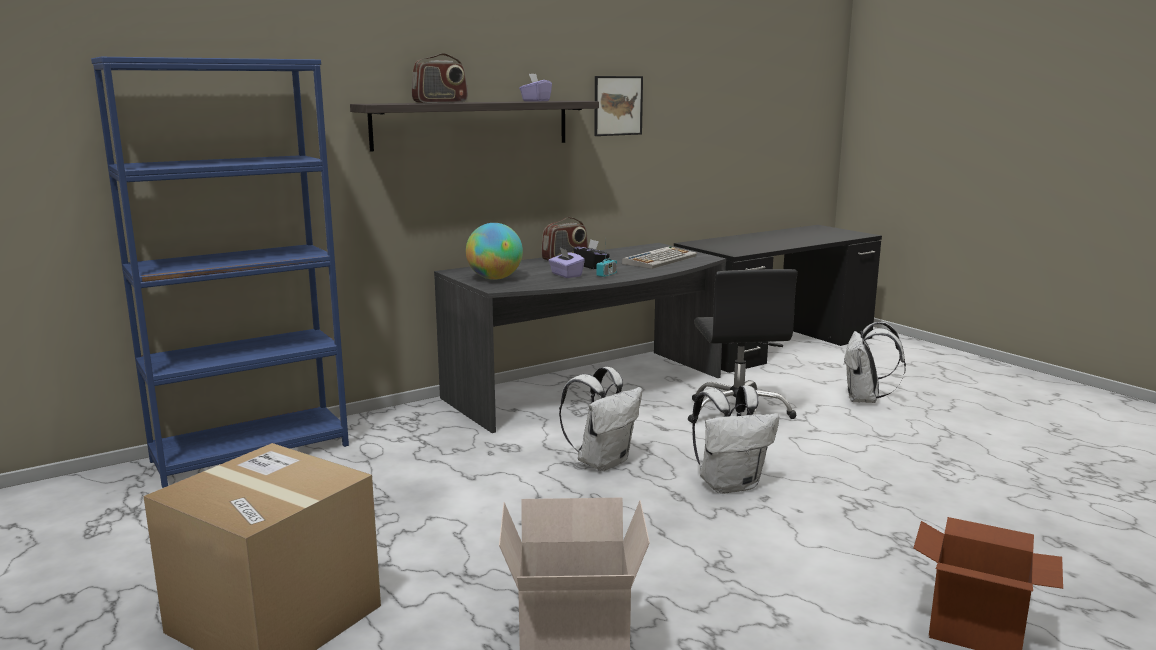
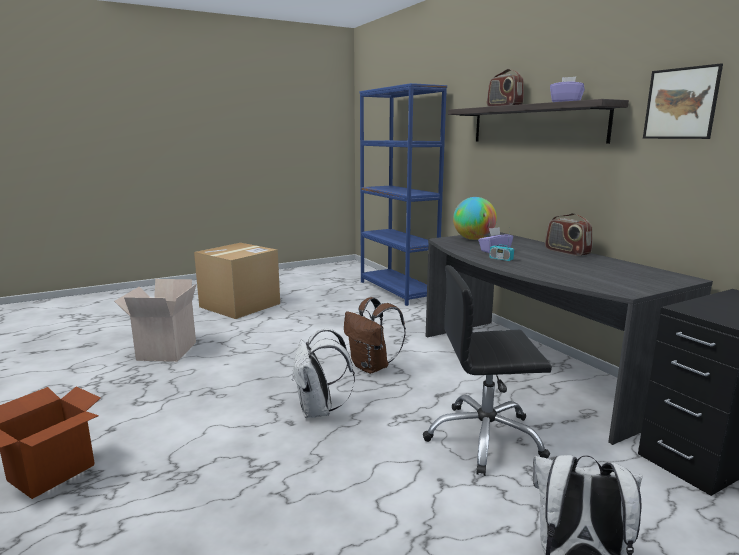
camera: 95 degrees right, 0 degrees up
(591, 266) = (537, 257): black tissue box -> none
(603, 462) = (372, 367): white backpack -> brown backpack
(660, 260) = (591, 275): keyboard -> none

